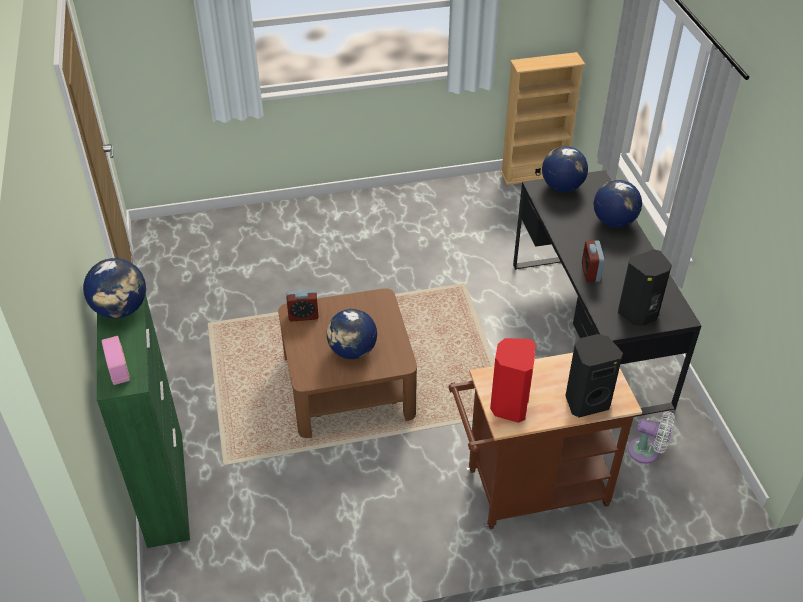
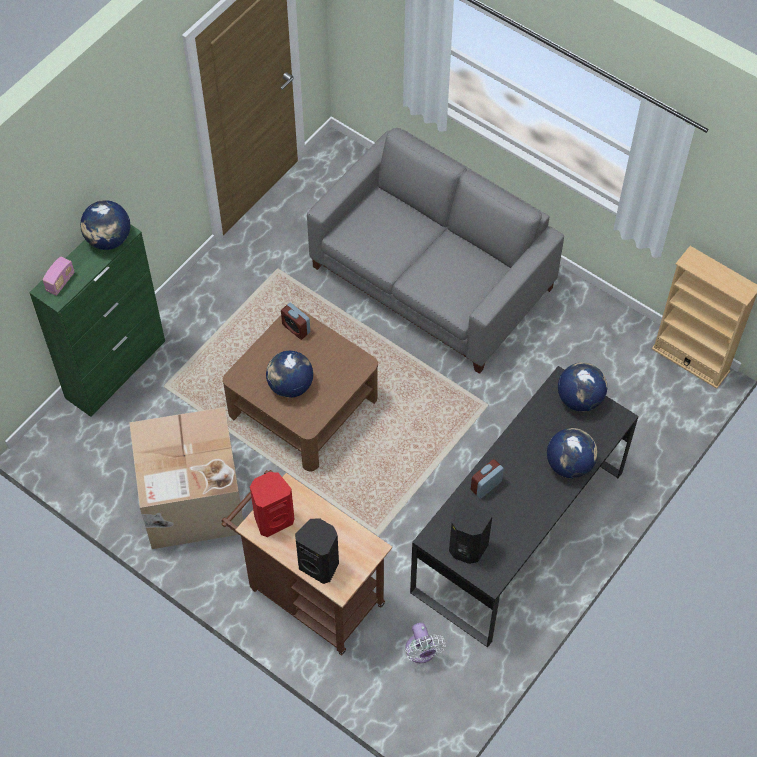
camera: 50 degrees right, 15 degrees up
(325, 248) = (432, 278): none -> grey sofa
(357, 518) = (191, 501): none -> cardboard box

